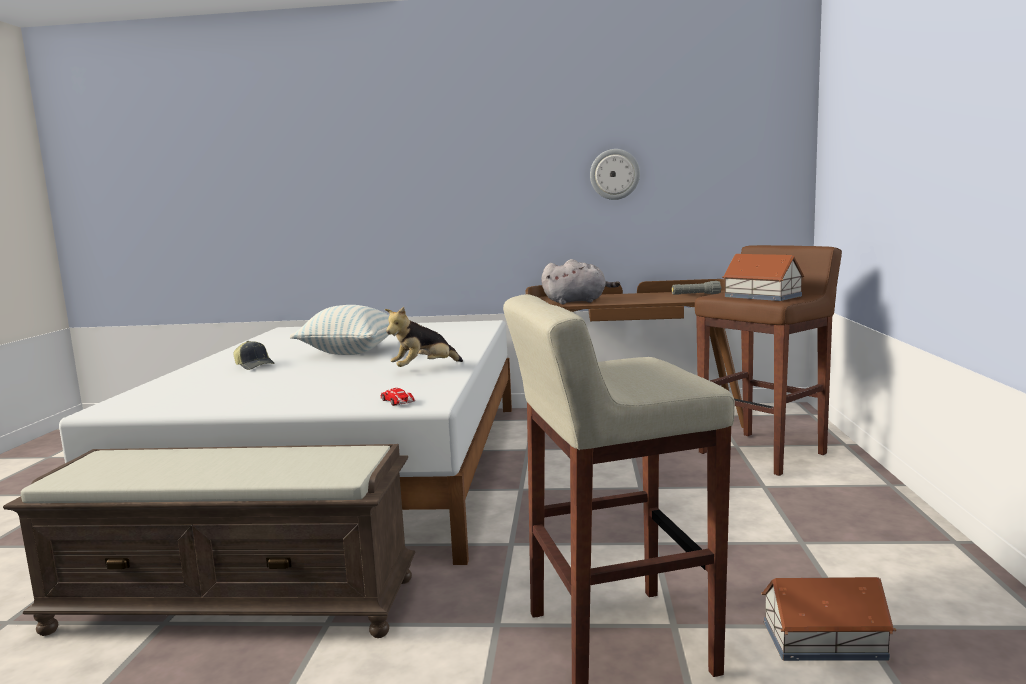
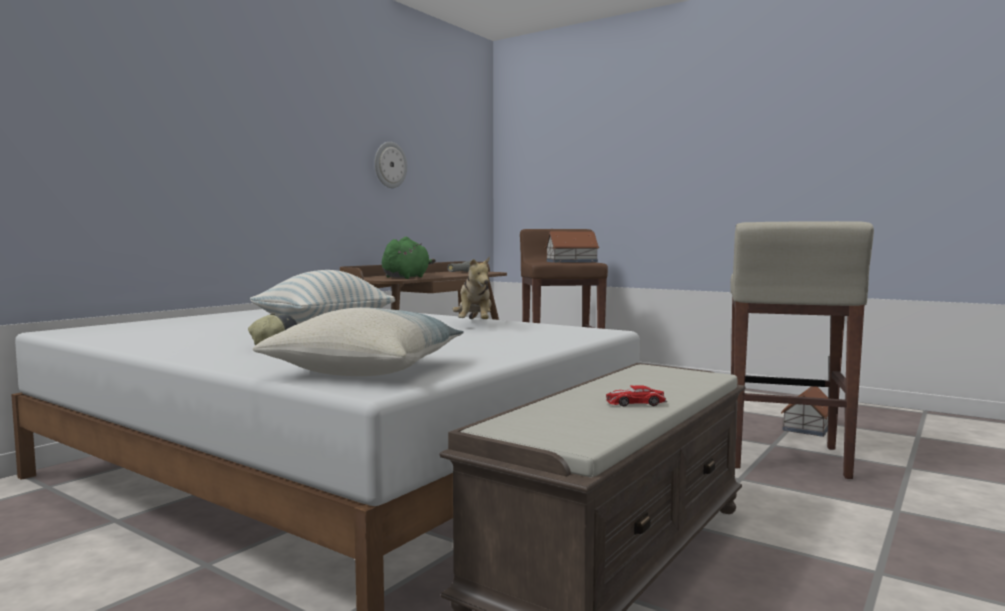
camera: 60 degrees left, 5 degrees down
(171, 395) = (367, 369): none -> pillow
(397, 401) = (584, 334): toy car -> toy car (635, 403)
(577, 302) = (406, 277): grey plush toy -> green plush toy

